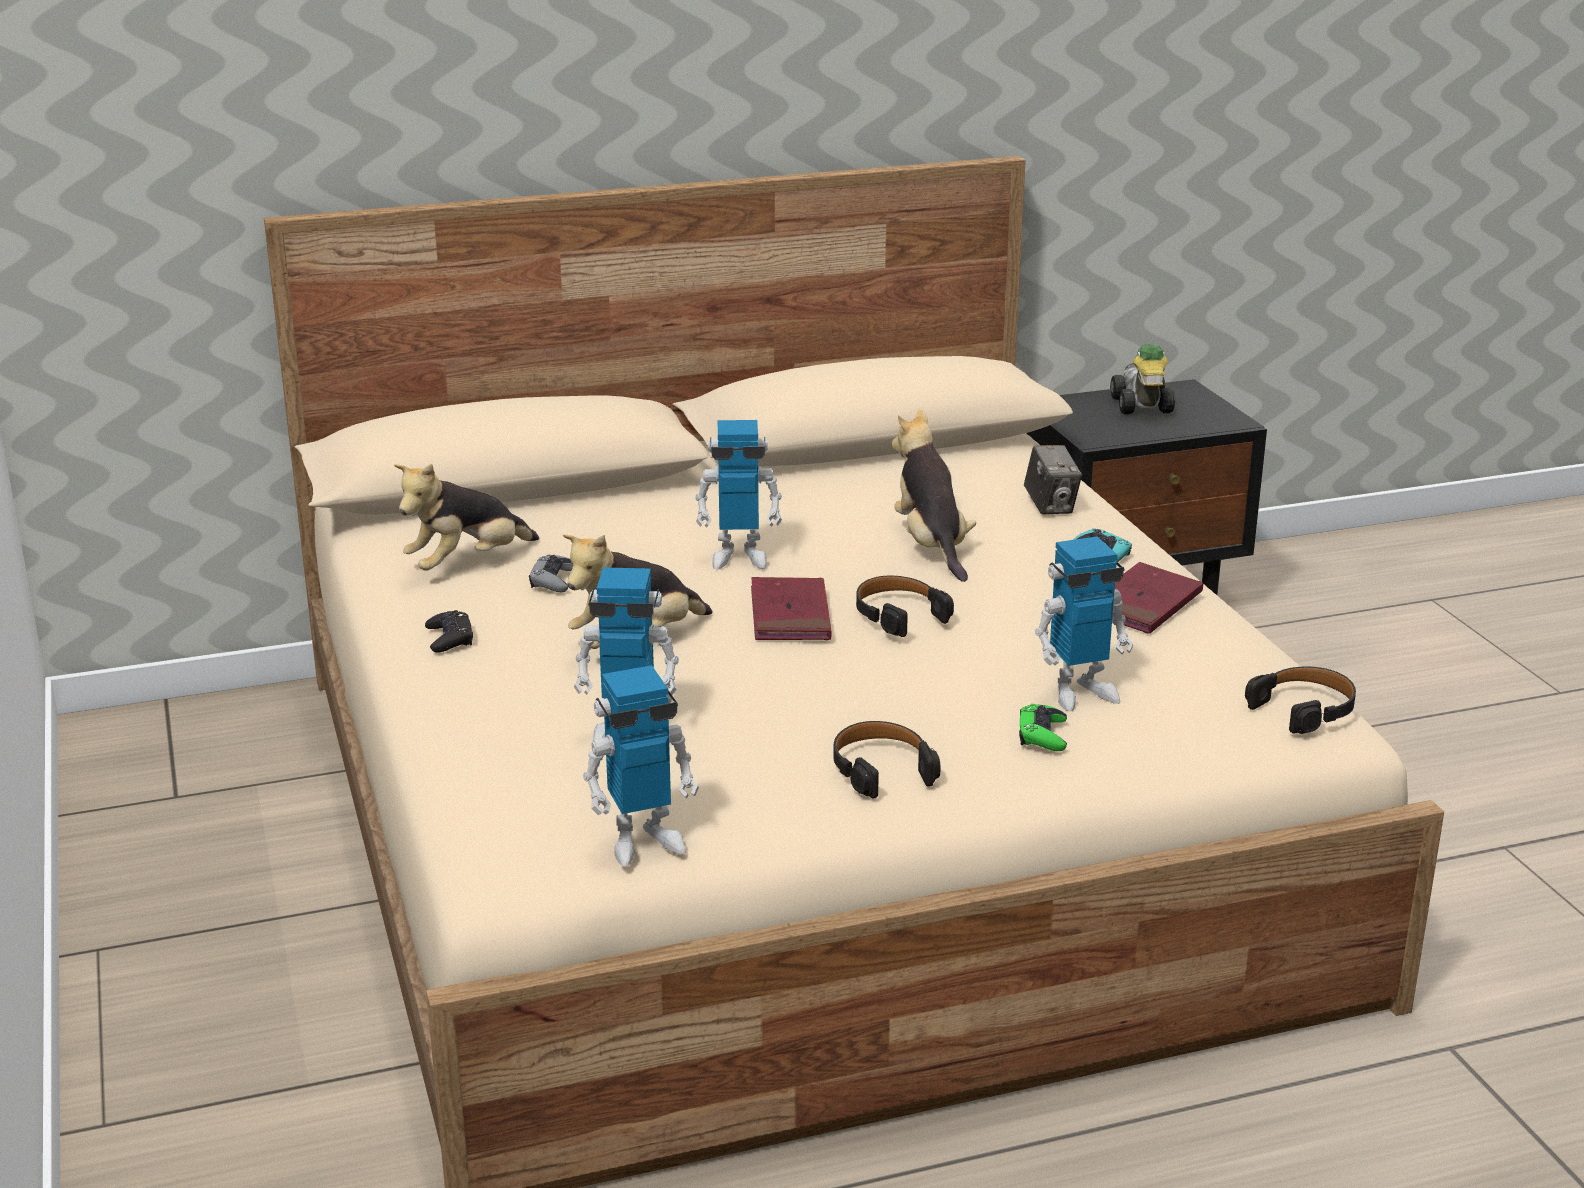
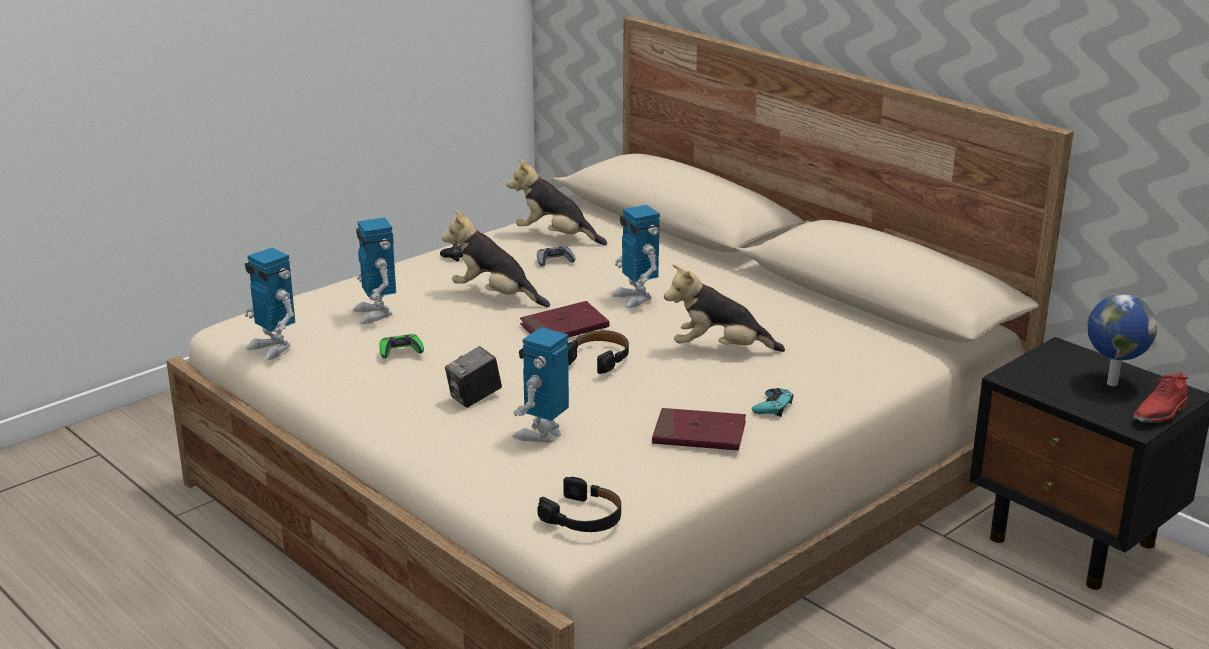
camera: 65 degrees right, 0 degrees up
(881, 769) = (391, 391): black headphones -> none
(931, 546) = (720, 350): plush toy -> plush toy turned 135 degrees counterclockwise
(1042, 735) = (470, 430): green game controller -> green game controller (400, 351)
(1051, 506) = (835, 376): camera -> camera (474, 398)
(1080, 692) = (542, 434): toy robot -> toy robot turned 75 degrees clockwise
(1140, 407) = (1110, 383): toy car -> globe
(1217, 408) = (1159, 414): none -> red shoe

